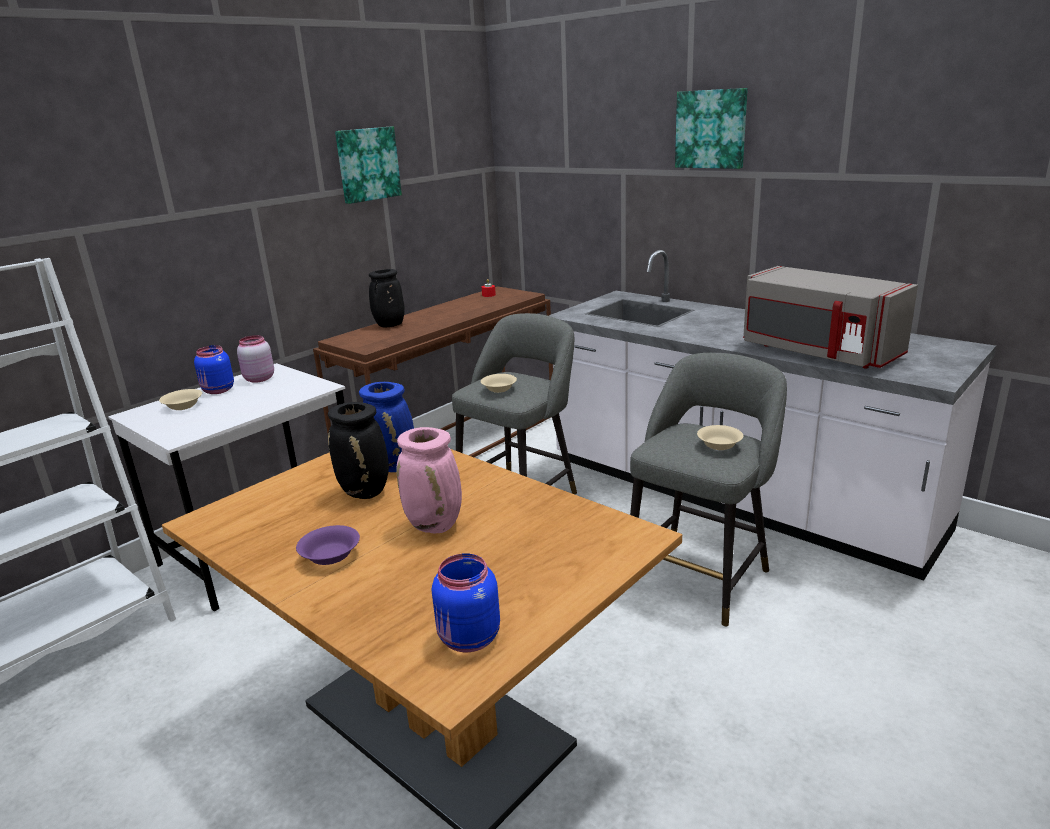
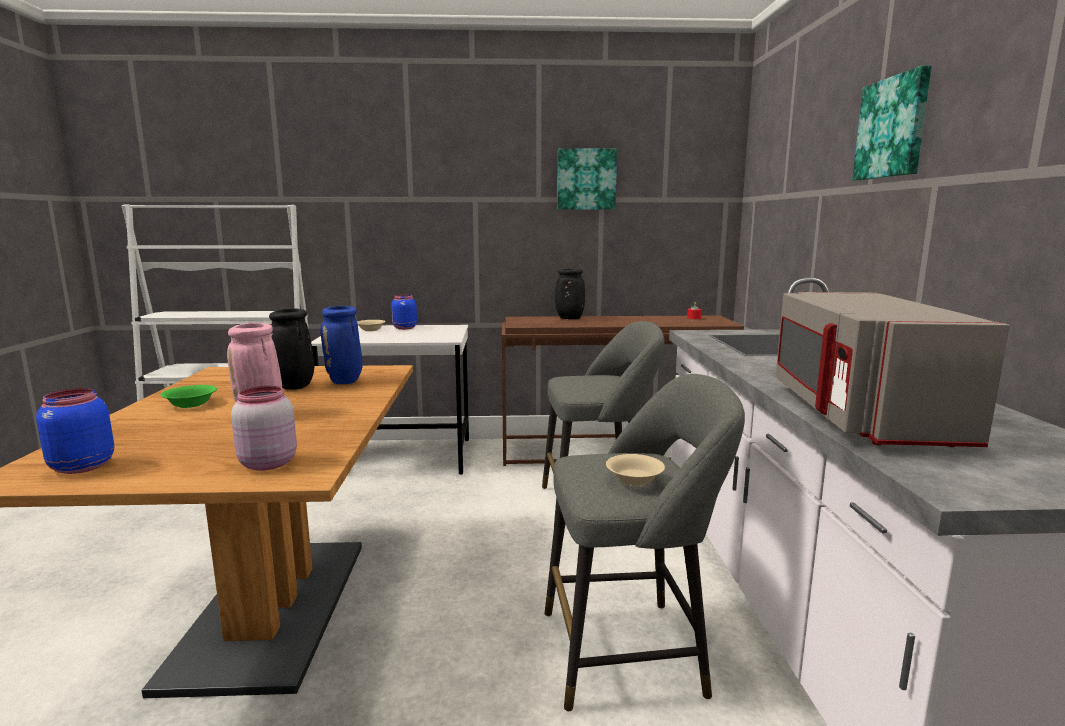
camera: 45 degrees right, 10 degrees down
(258, 379) = (436, 328): pink jar -> pink jar (266, 463)
(330, 557) = (190, 404): purple bowl -> green bowl
(499, 389) = (578, 382): beige bowl -> none

